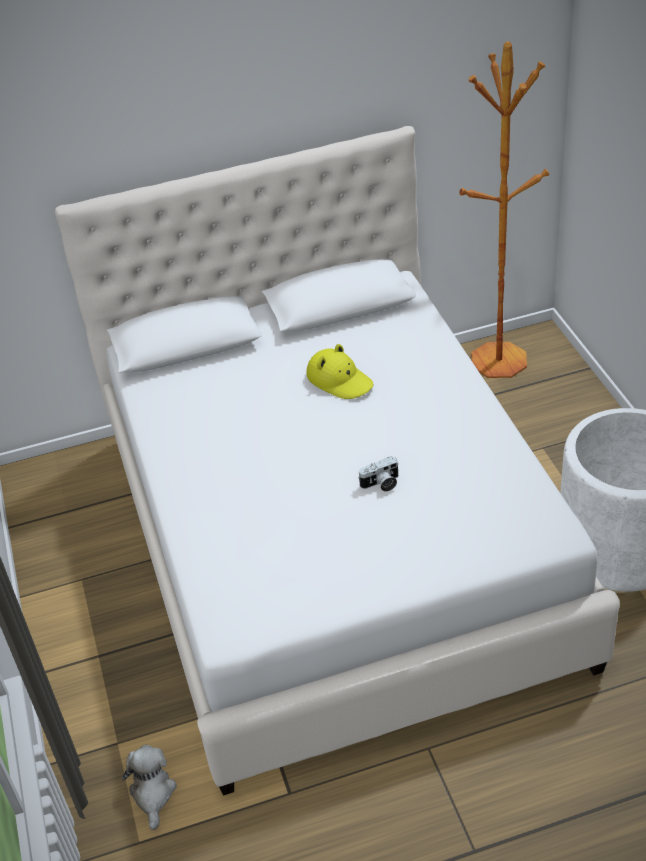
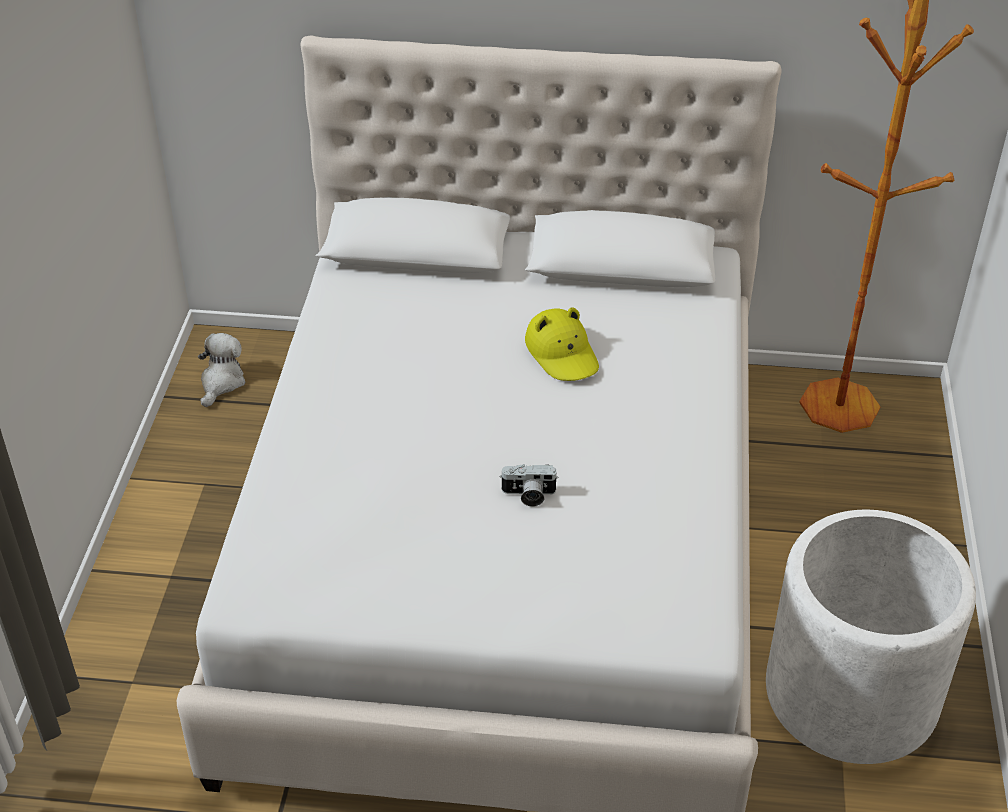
camera: 20 degrees right, 0 degrees up
(152, 793) = (134, 754): plush toy -> plush toy (221, 382)

